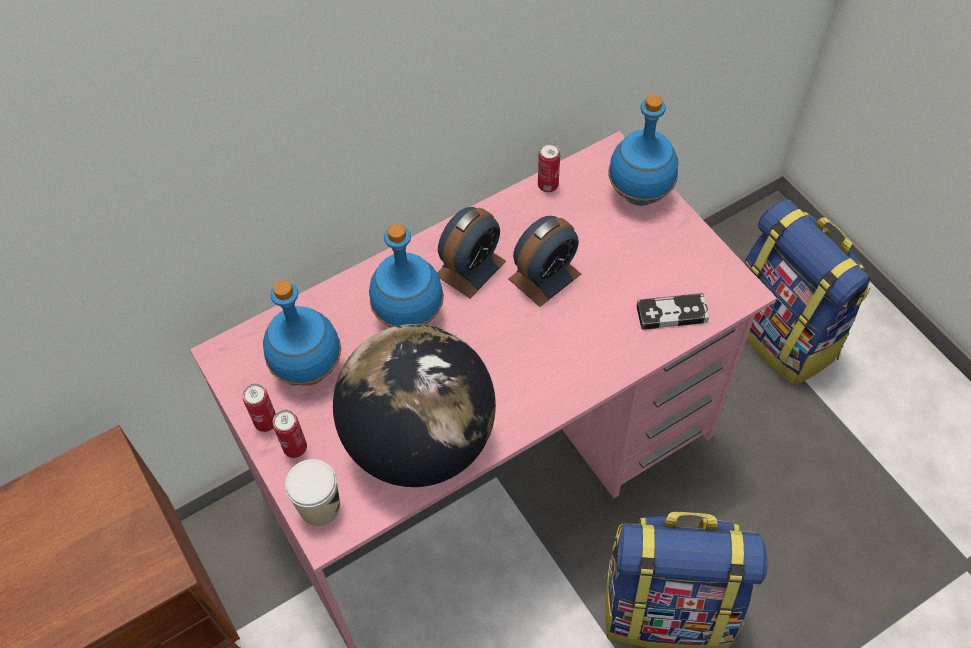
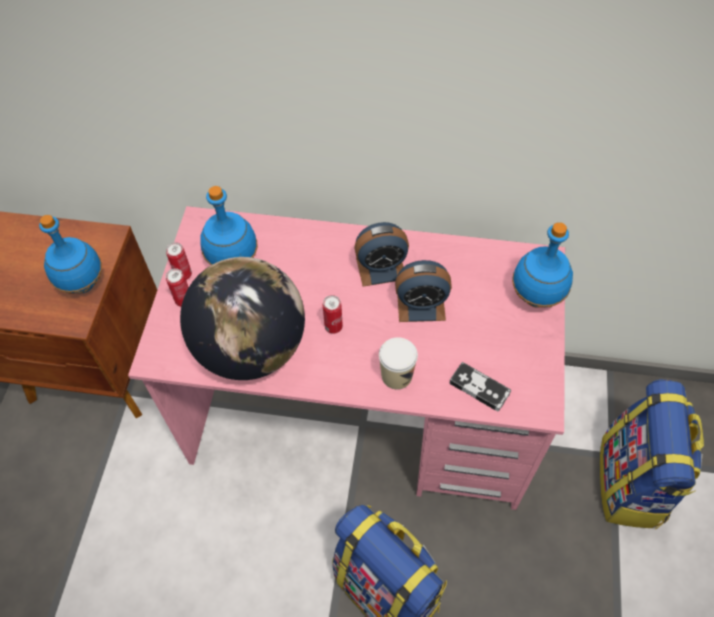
camera: 40 degrees right, 0 degrees up
(320, 507) = (164, 343): cup -> cup (396, 376)
(409, 317) = (316, 272): blue bottle -> blue bottle (82, 284)
(548, 185) = (480, 250): can -> can (333, 327)

